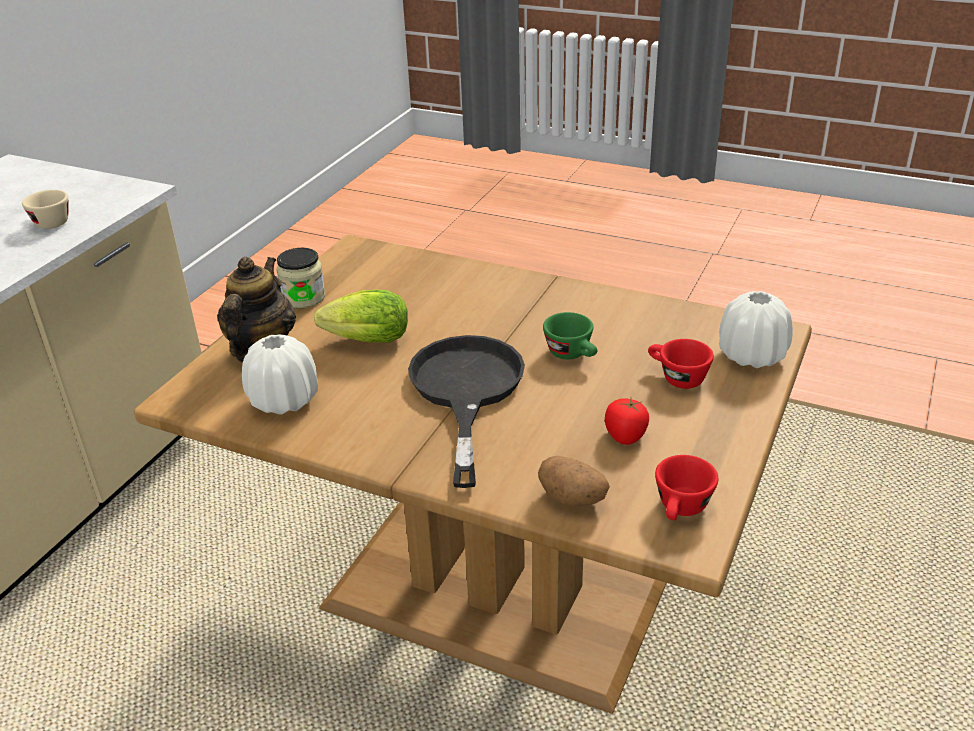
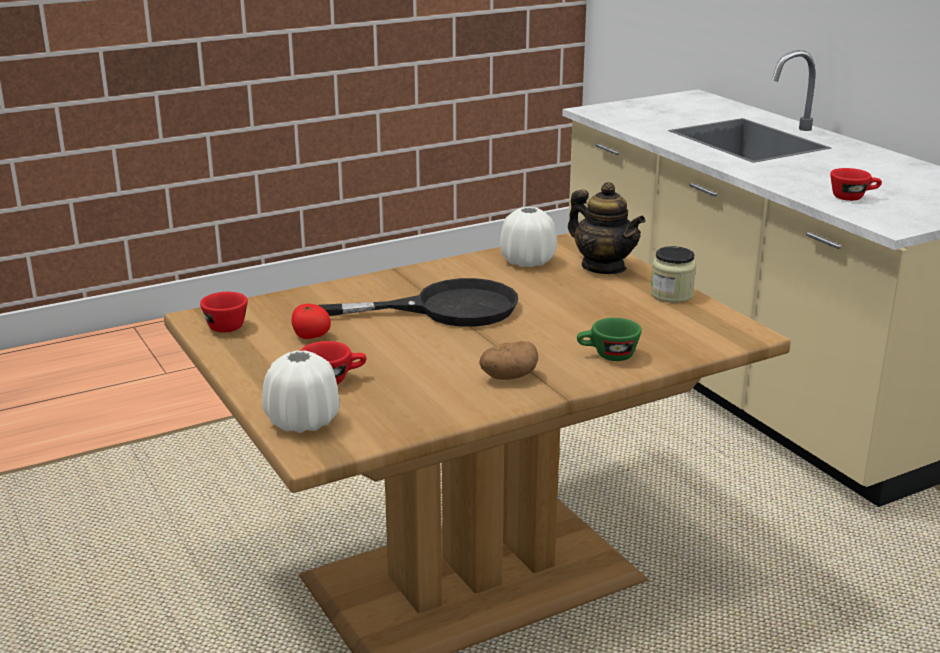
camera: 125 degrees right, 10 degrees down
(49, 221) = (853, 197): beige cup -> red cup
(363, 341) = (569, 297): lettuce -> none
(466, 391) = (447, 308): black frying pan -> black frying pan turned 45 degrees counterclockwise
(573, 354) = (429, 356): green cup -> green cup (607, 356)
(573, 498) = (290, 302): potato -> potato (508, 377)

